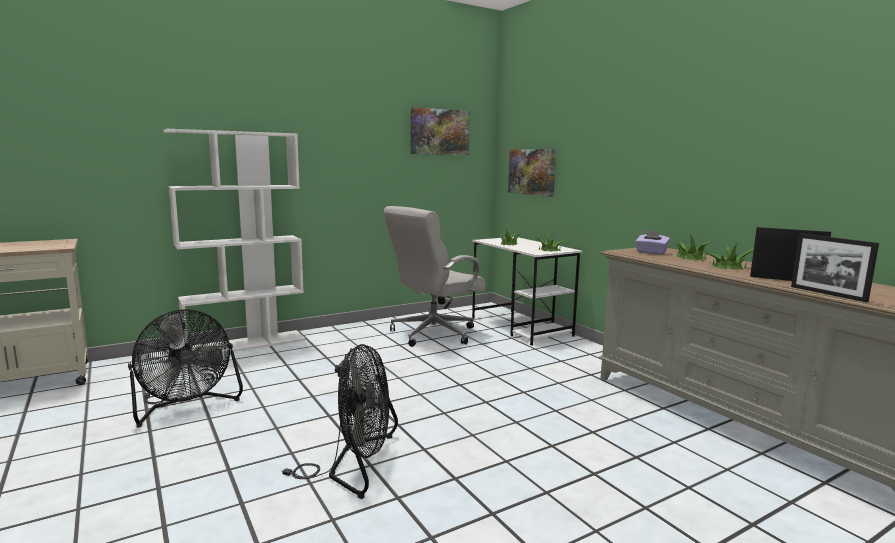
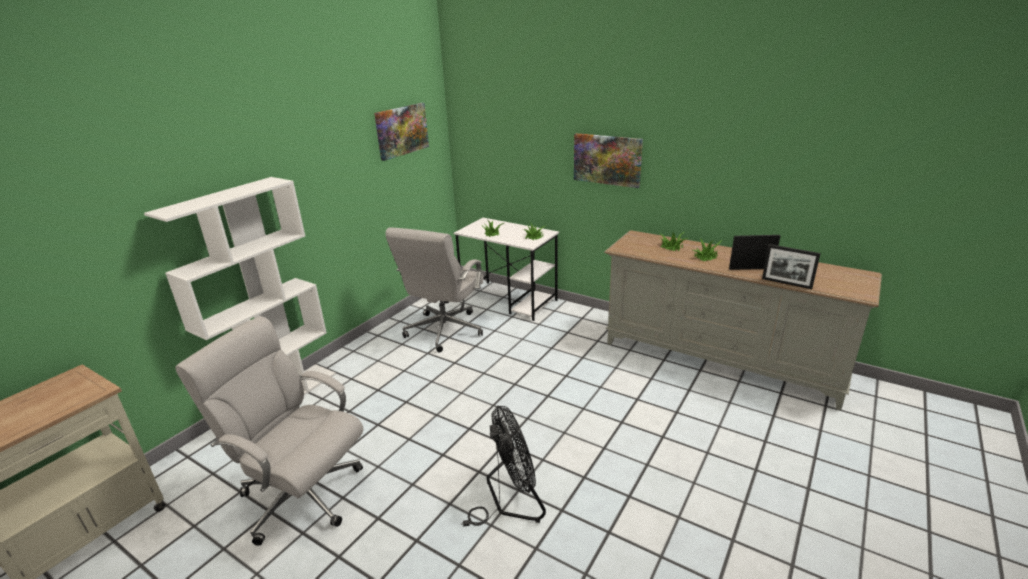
camera: 25 degrees left, 15 degrees up
(181, 407) = (302, 495): black fan -> grey office chair
(532, 172) = (495, 159): picture -> picture (607, 159)
(651, 252) = (640, 245): purple tissue box -> none

